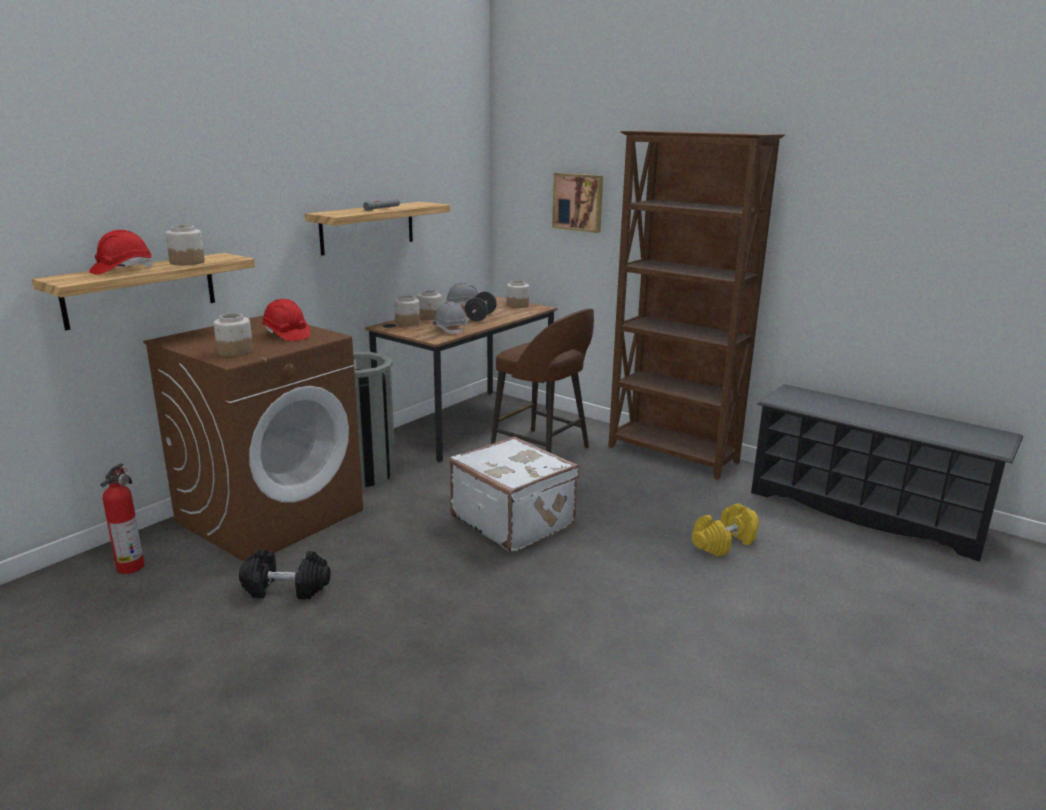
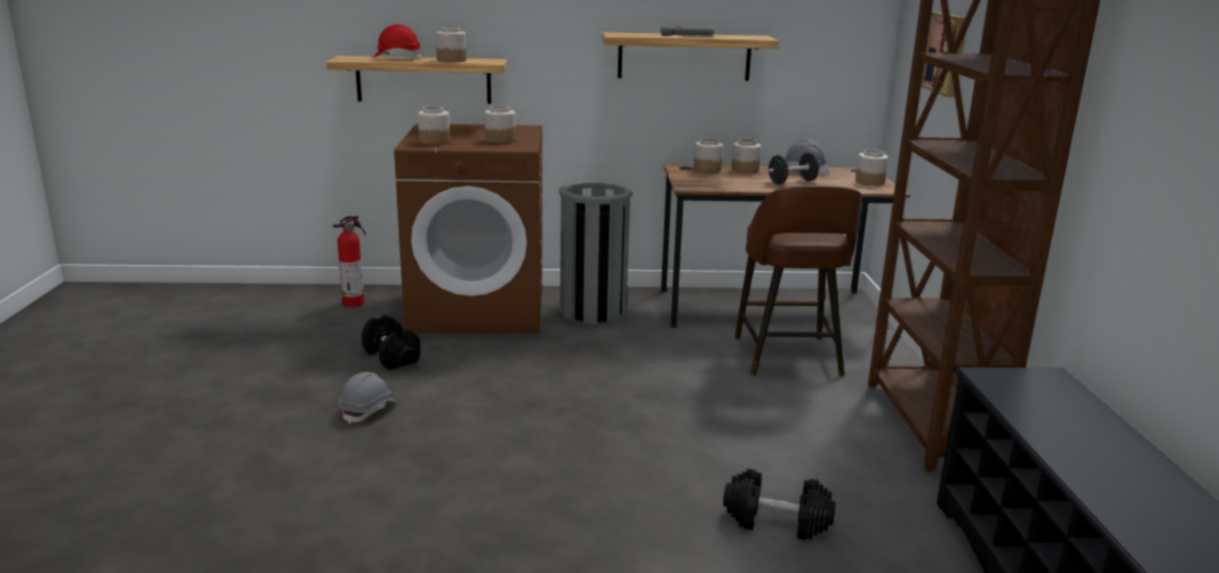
camera: 50 degrees right, 0 degrees up
(286, 335) = (500, 140): red hard hat -> jar
(450, 329) = (727, 184): grey hard hat -> grey hard hat (368, 410)
(514, 521) = (625, 396): white suitcase -> none
(724, 543) = (776, 522): yellow dumbbell -> black dumbbell

